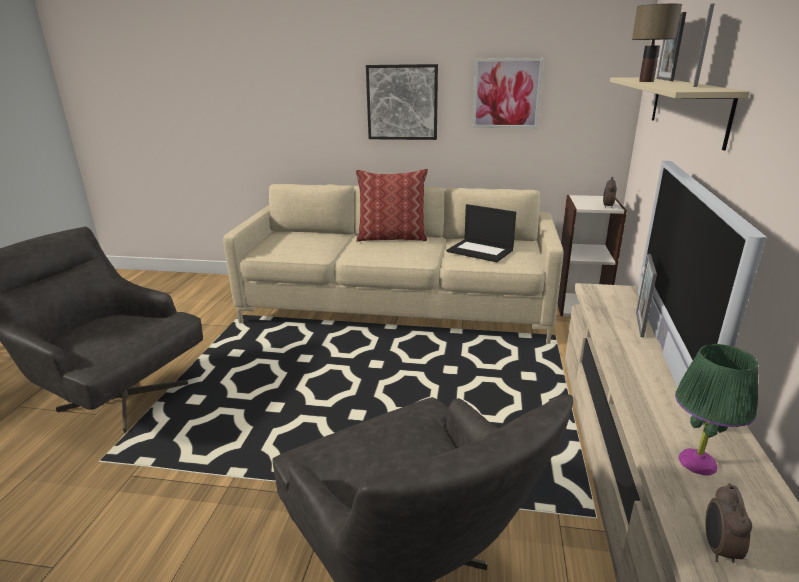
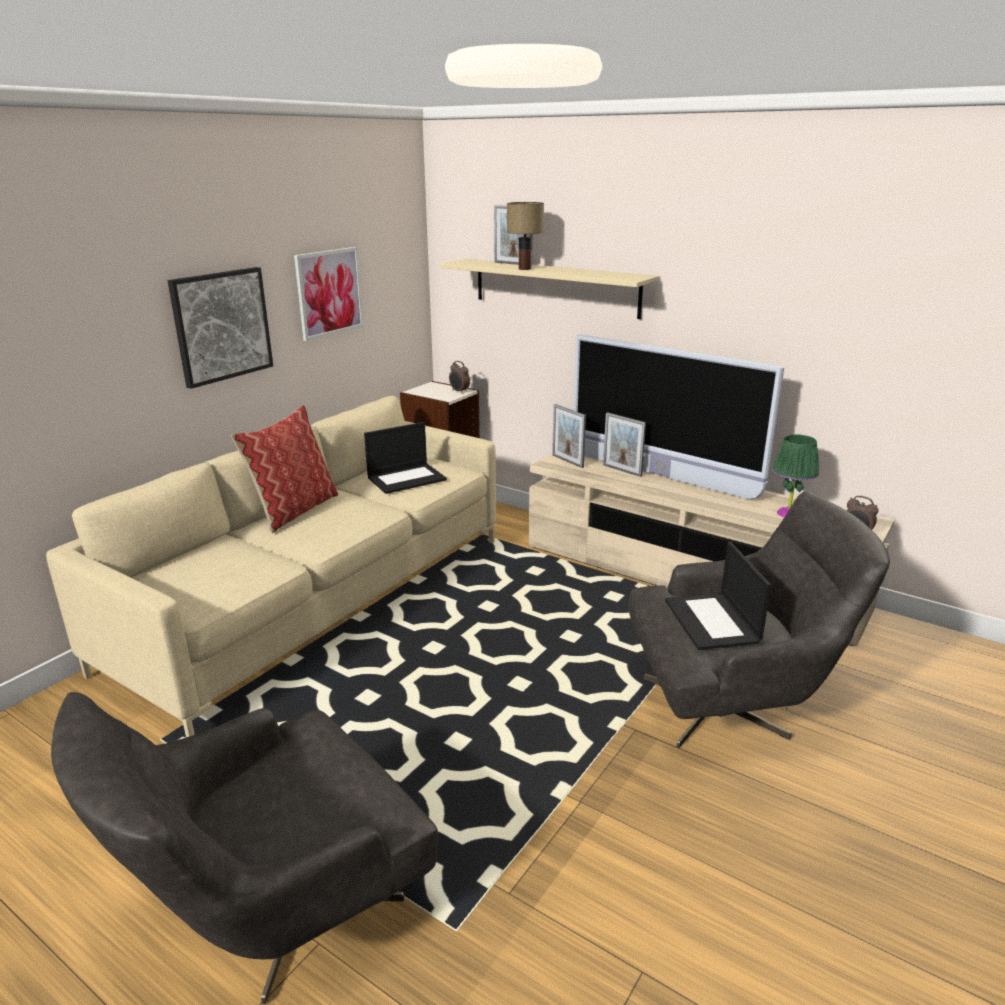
camera: 65 degrees left, 0 degrees up
(385, 453) = (713, 622): none -> laptop
(695, 85) = (590, 271): picture frame -> picture frame (567, 461)

